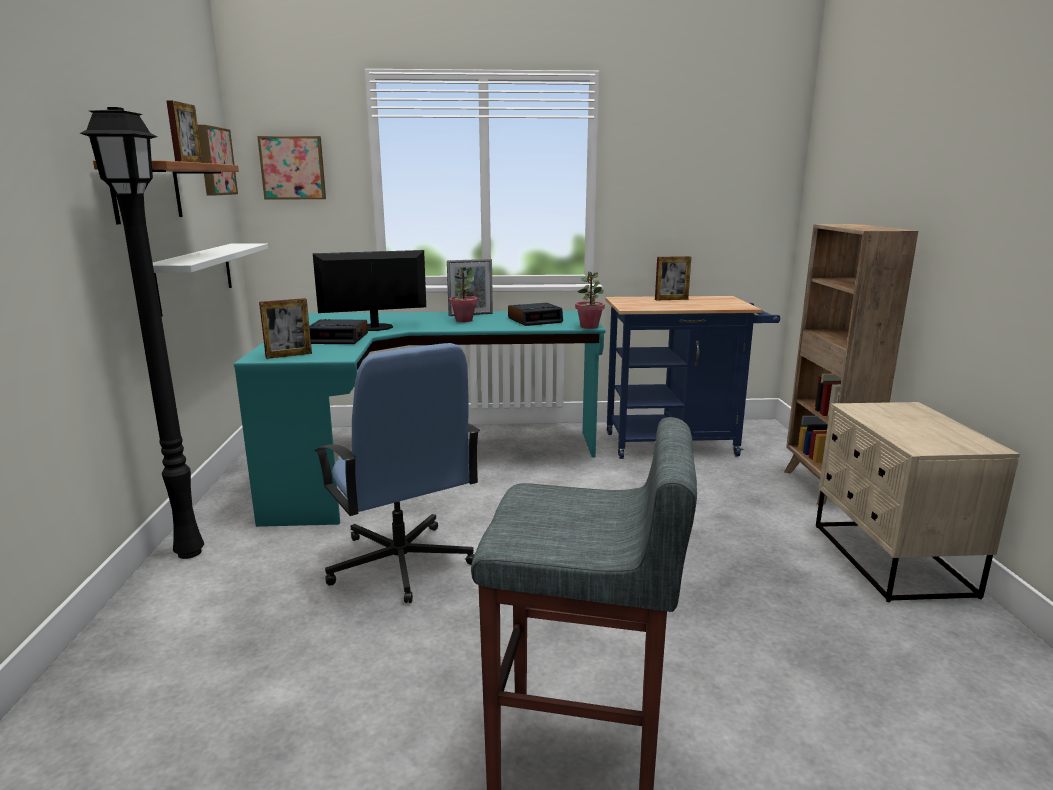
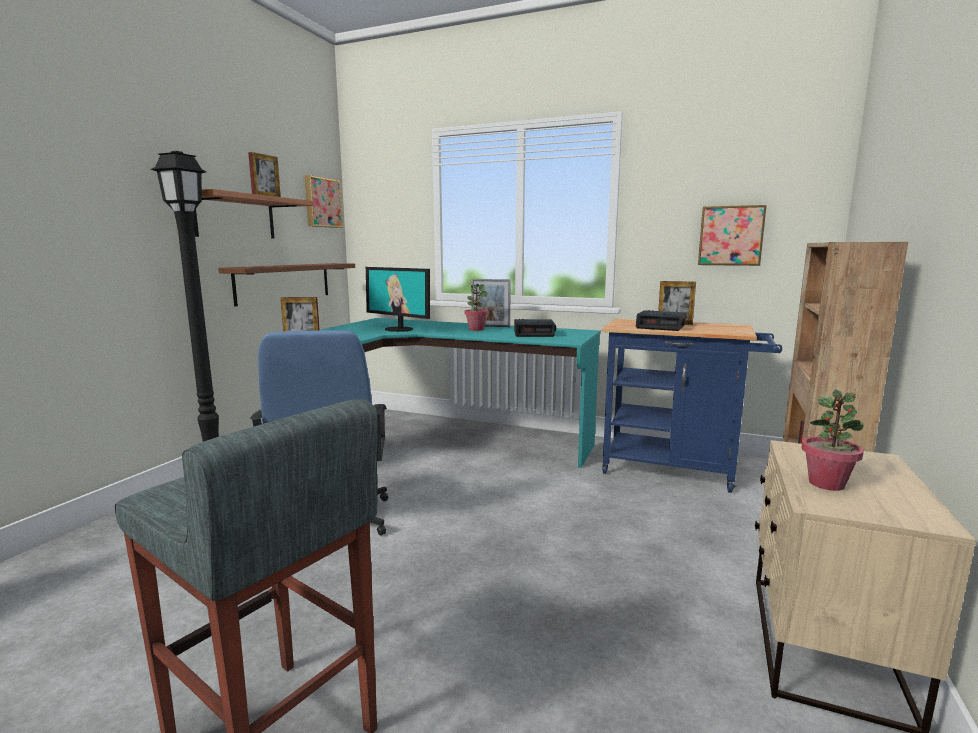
camera: 25 degrees right, 5 degrees down
(195, 276) = (284, 282): white shelf -> brown shelf
(293, 168) = (381, 208): picture -> picture (730, 236)
(339, 339) = (359, 334): alarm clock -> alarm clock (661, 327)
(374, 327) = (399, 329): monitor -> monitor turned 150 degrees counterclockwise
(589, 327) = (571, 341): potted plant -> potted plant (827, 484)

